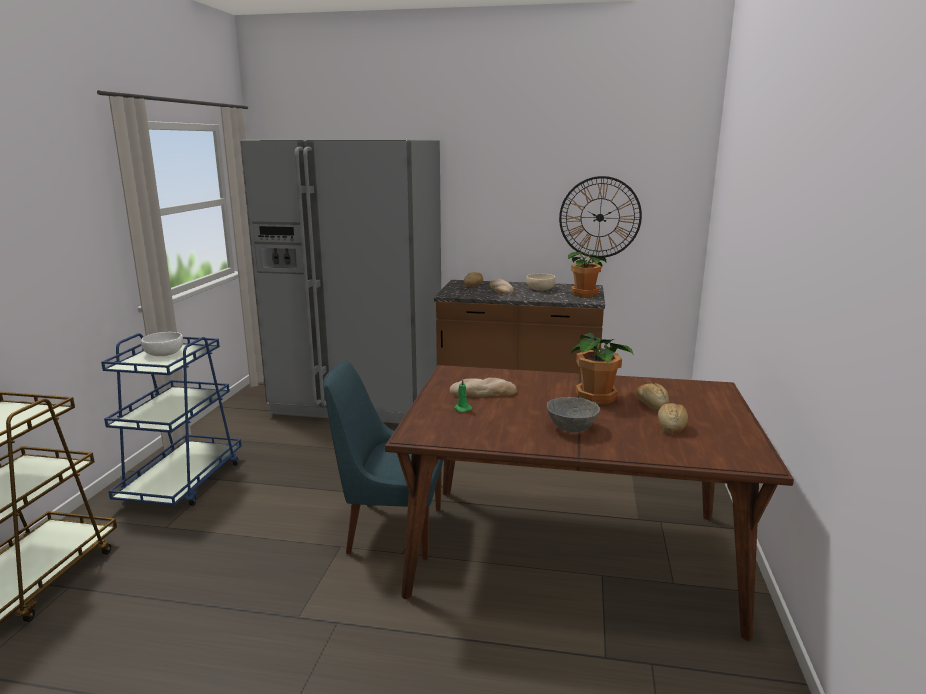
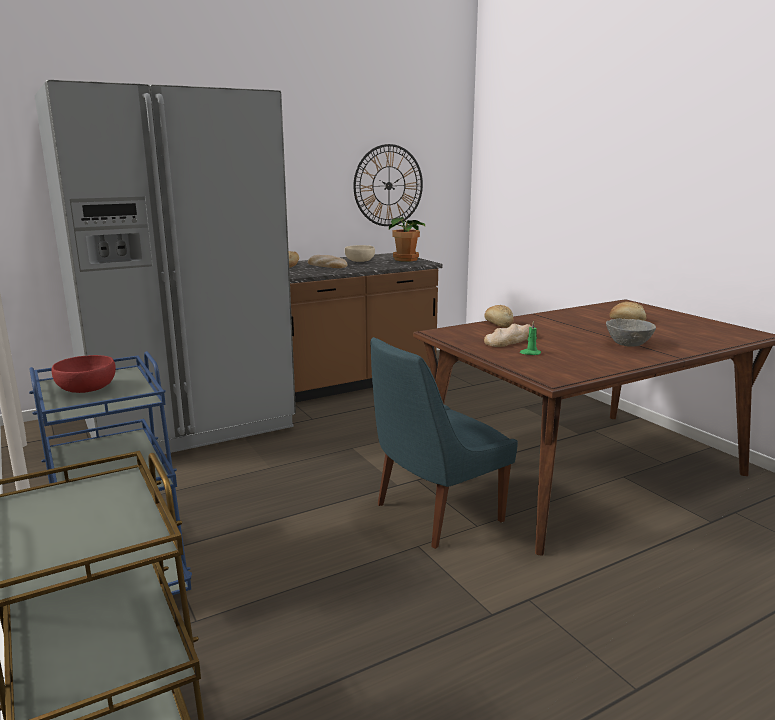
camera: 40 degrees left, 0 degrees up
(164, 353) = (86, 388): white bowl -> red bowl
(597, 397) = (586, 324): potted plant -> none
(671, 427) = (671, 329): bread -> bread (498, 324)

